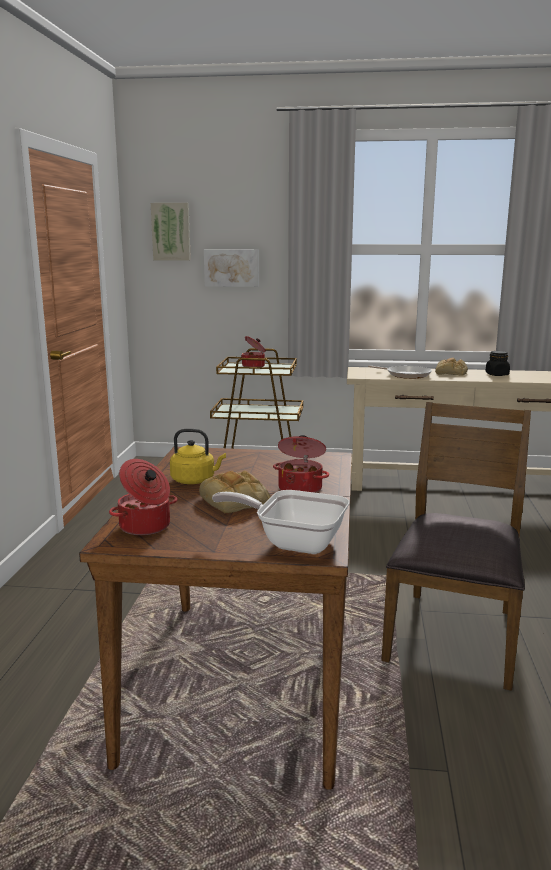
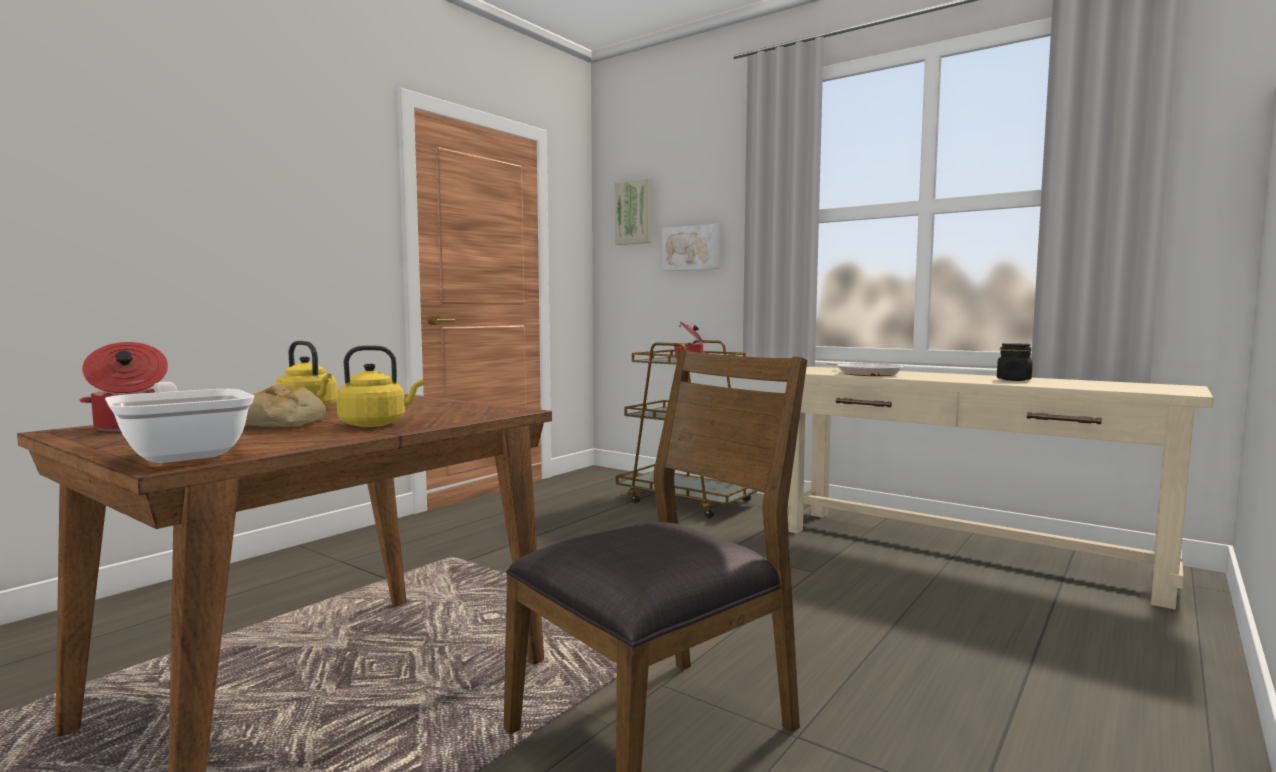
camera: 30 degrees right, 10 degrees down
(301, 488) = (376, 424): cooking pot -> yellow kettle
(451, 373) = (941, 375): bread -> none

